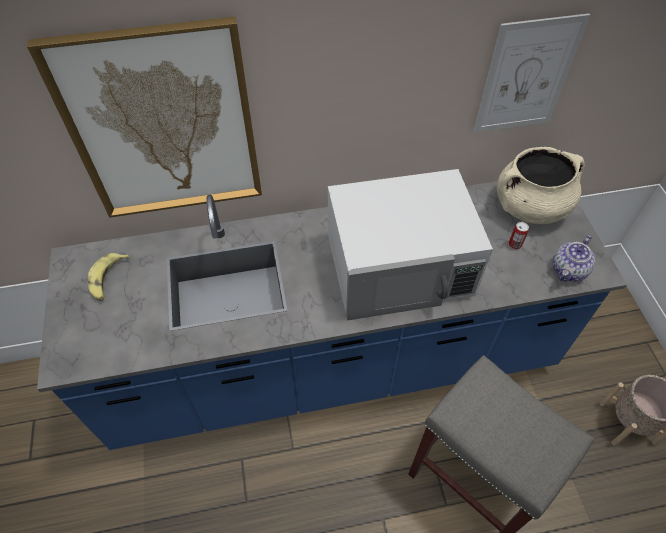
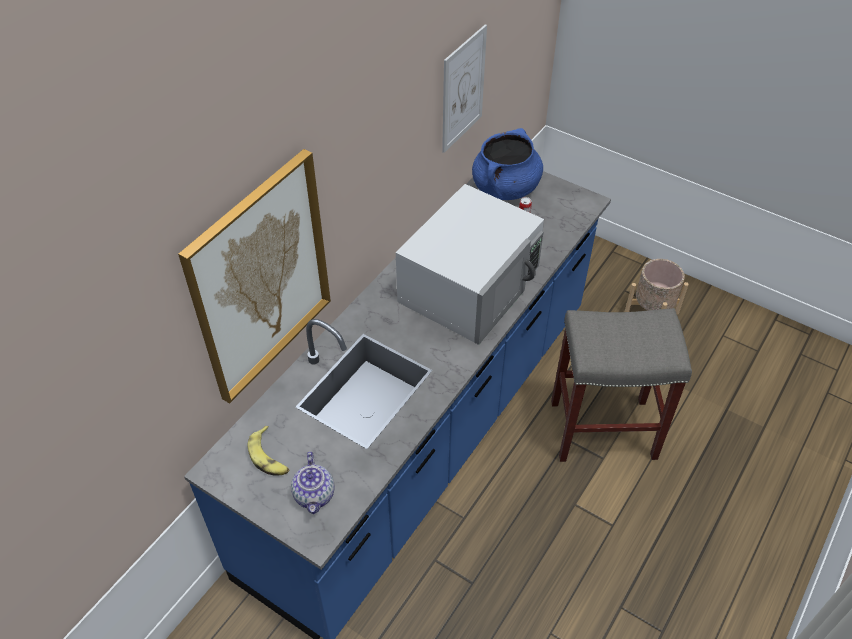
camera: 45 degrees left, 5 degrees down
(530, 207) = (505, 188): beige cooking pot -> blue cooking pot
(569, 270) = (572, 213): teapot -> teapot (315, 495)

